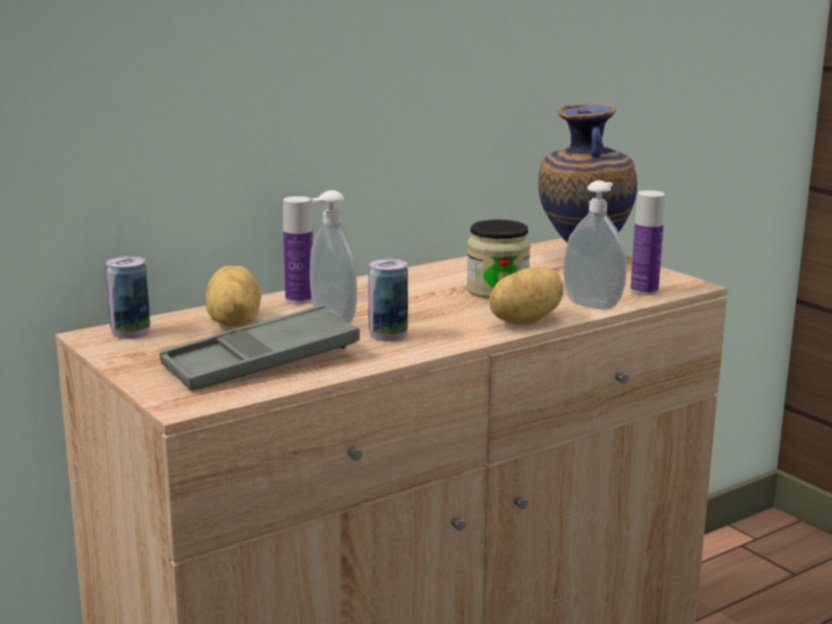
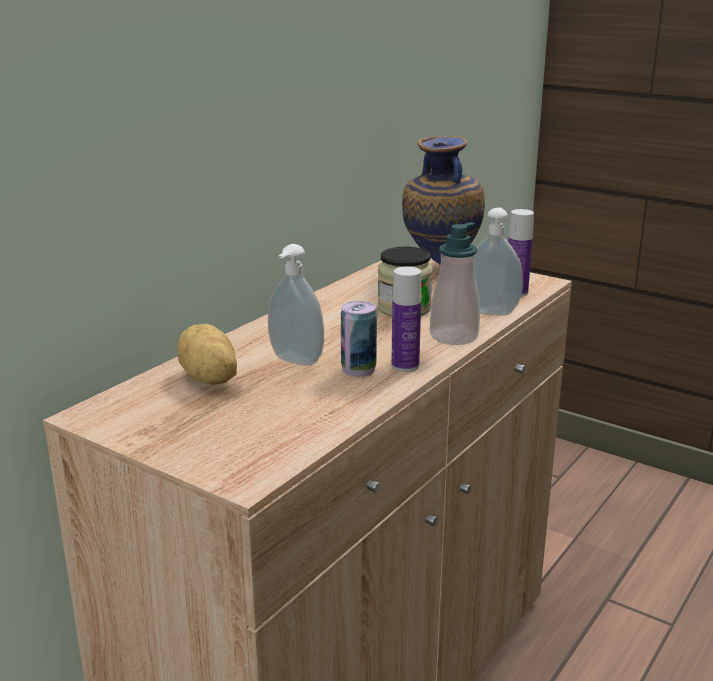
camera: 20 degrees left, 5 degrees up
(130, 333) = (120, 406): can -> none
(261, 362) = (274, 418): grey tray -> none
(299, 299) = (246, 343): bottle -> bottle (405, 366)
(523, 321) = (454, 336): potato -> soap dispenser

